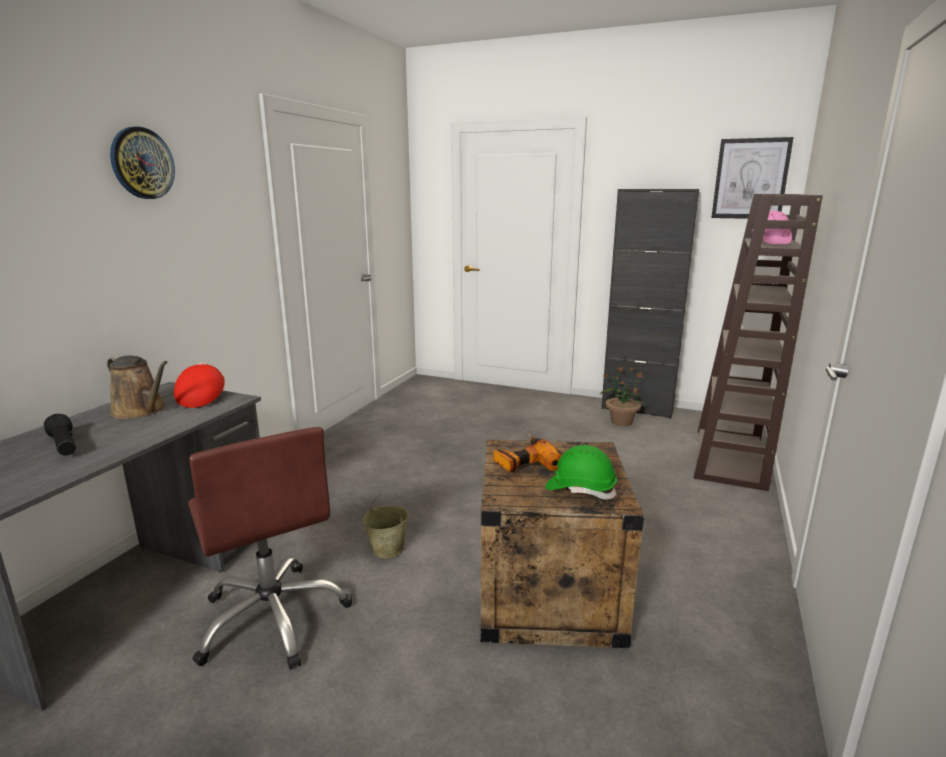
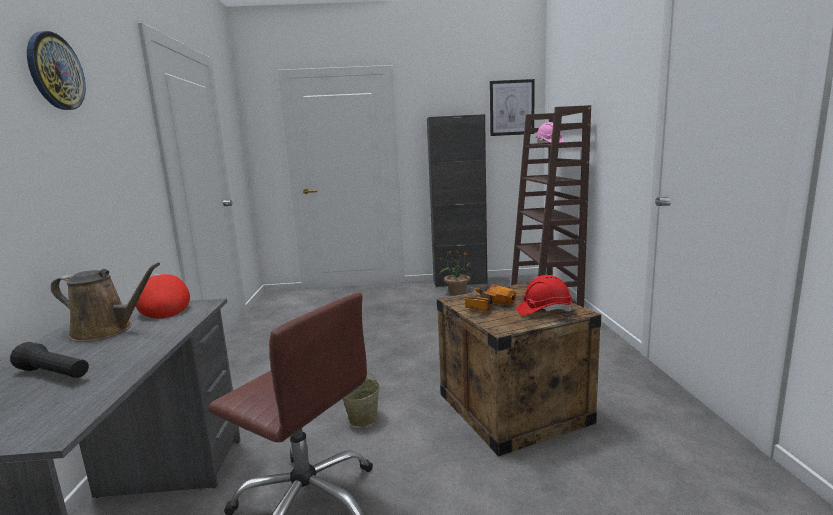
camera: 25 degrees left, 5 degrees down
(580, 489) = (543, 310): green hard hat -> red hard hat

